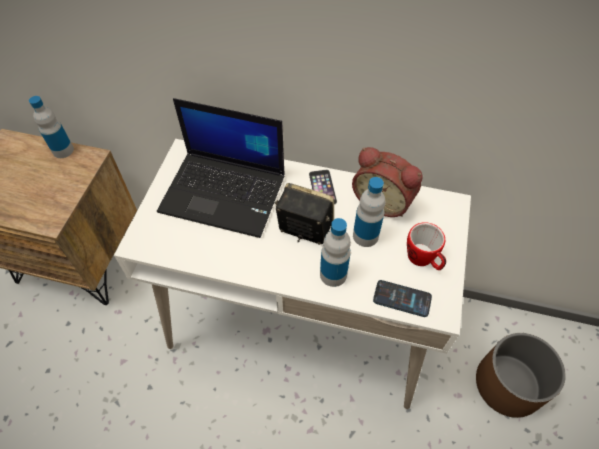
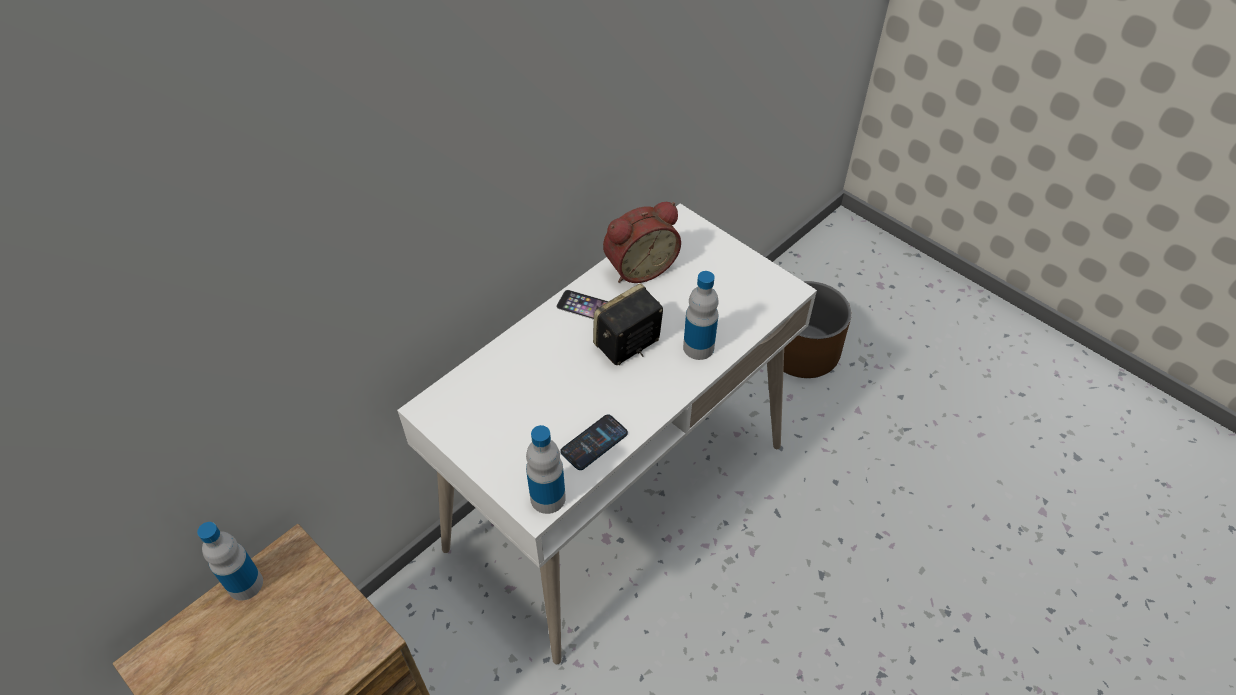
camera: 60 degrees left, 5 degrees down
(225, 193) = (526, 393): laptop -> none
(365, 236) = (671, 301): bottle -> bottle (548, 498)
(402, 299) = (758, 310): phone -> phone (594, 443)
(423, 260) = (727, 273): mug -> none

